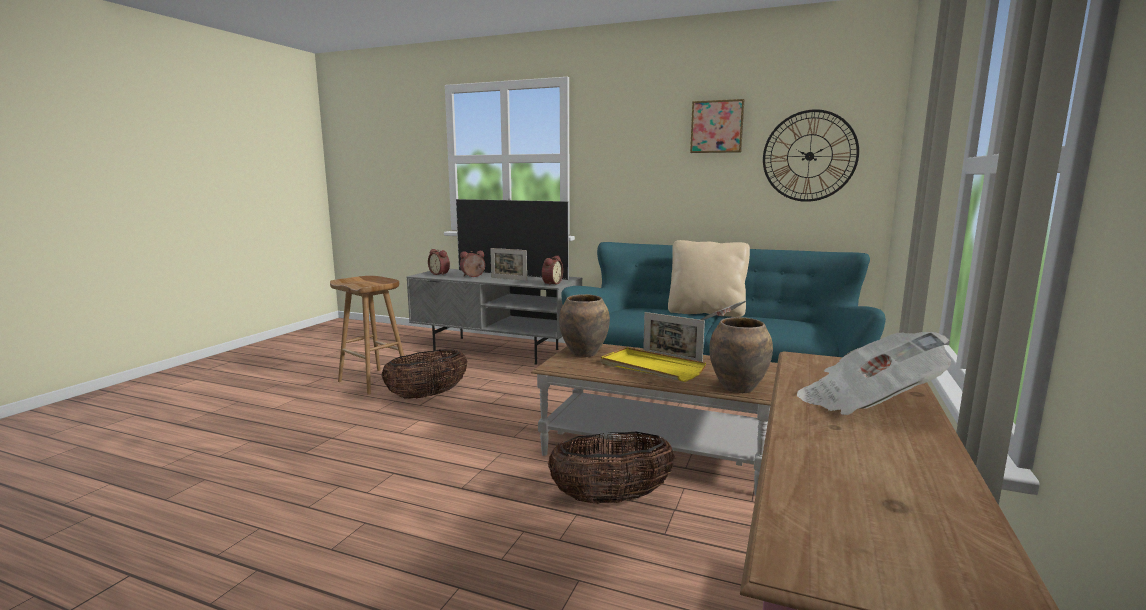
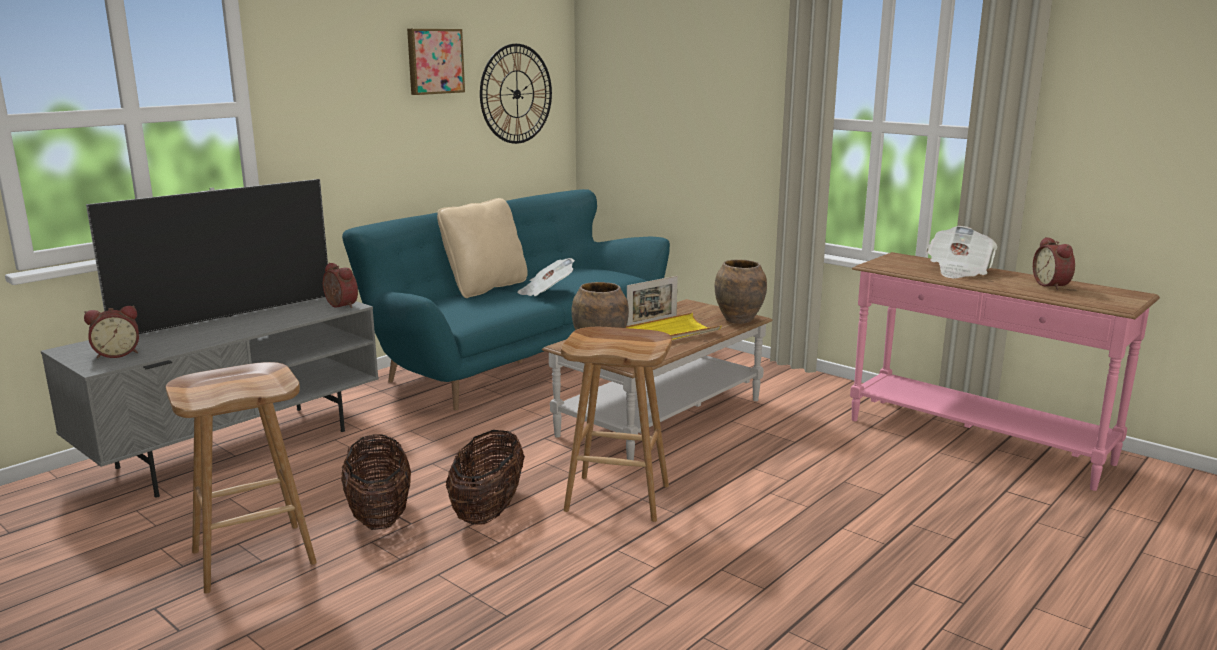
camera: 70 degrees left, 5 degrees up
(473, 276) = (191, 336): alarm clock -> alarm clock (1053, 285)
(480, 460) = (619, 497): none -> brown stool
(509, 279) = (258, 320): picture frame -> none
(611, 499) = (734, 450): basket -> basket (488, 510)

